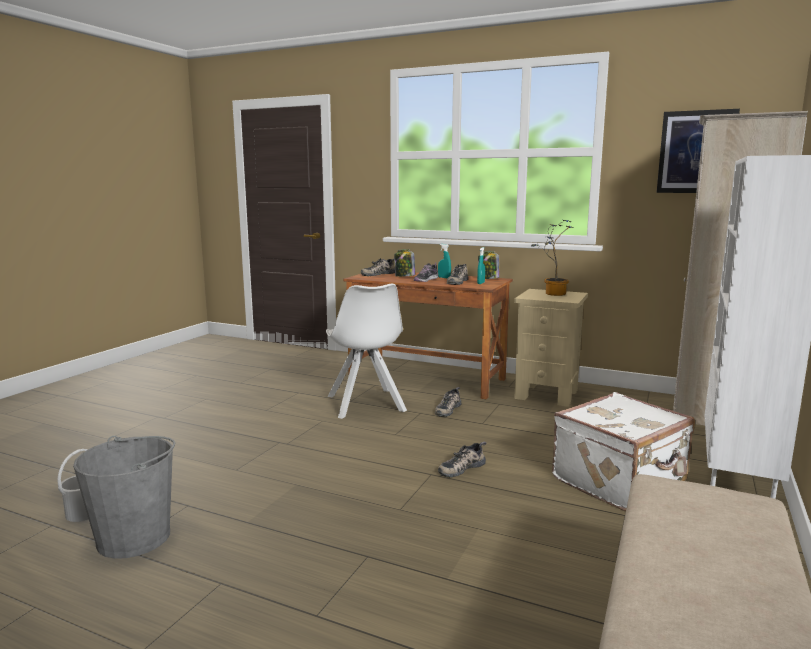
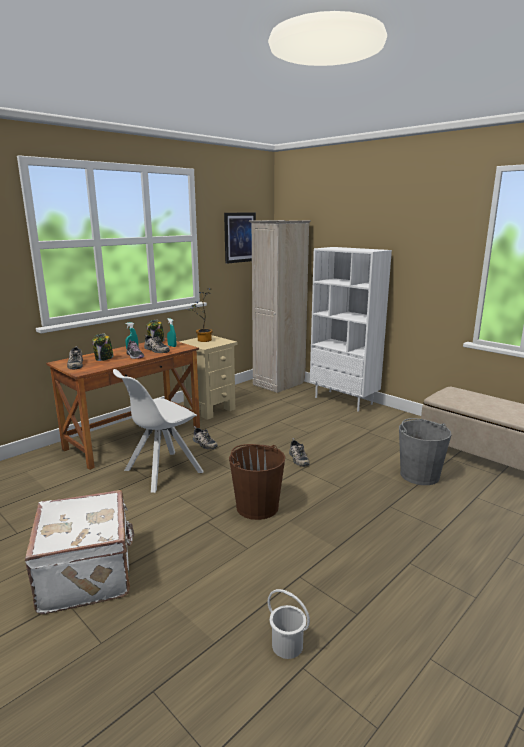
camera: 70 degrees left, 5 degrees up
(135, 537) = (342, 606): grey bucket -> grey bucket (419, 475)
(319, 461) = (257, 506): none -> brown bucket
(365, 404) = (162, 471): white chair -> white chair turned 135 degrees clockwise
(620, 481) = (336, 423): white suitcase -> white suitcase (88, 573)

